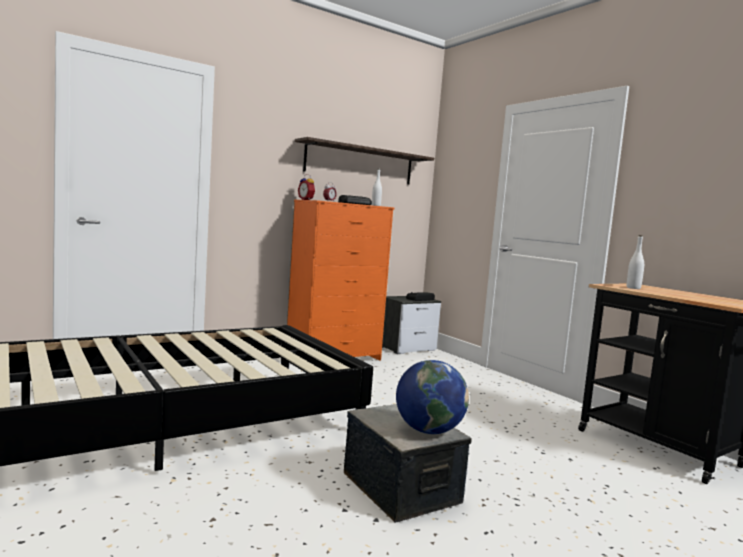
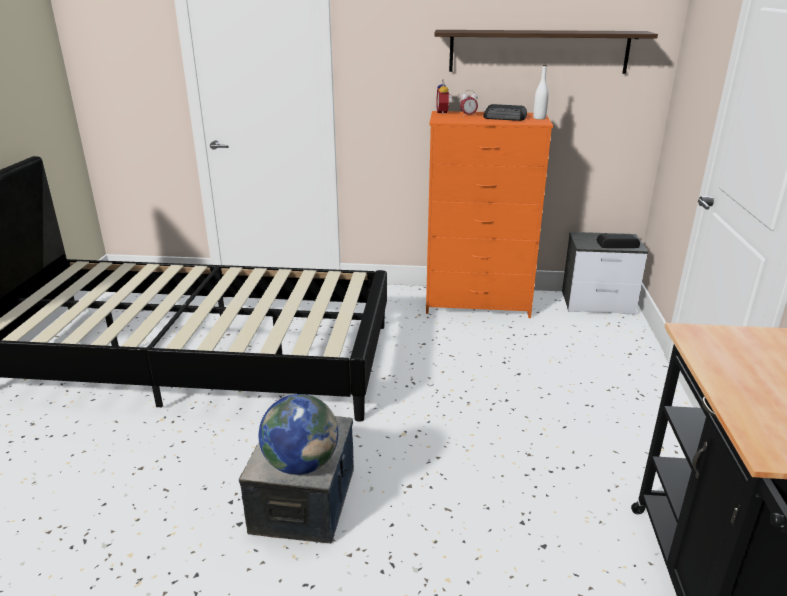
camera: 40 degrees right, 20 degrees up
(633, 288) = (724, 351): white bottle -> none

